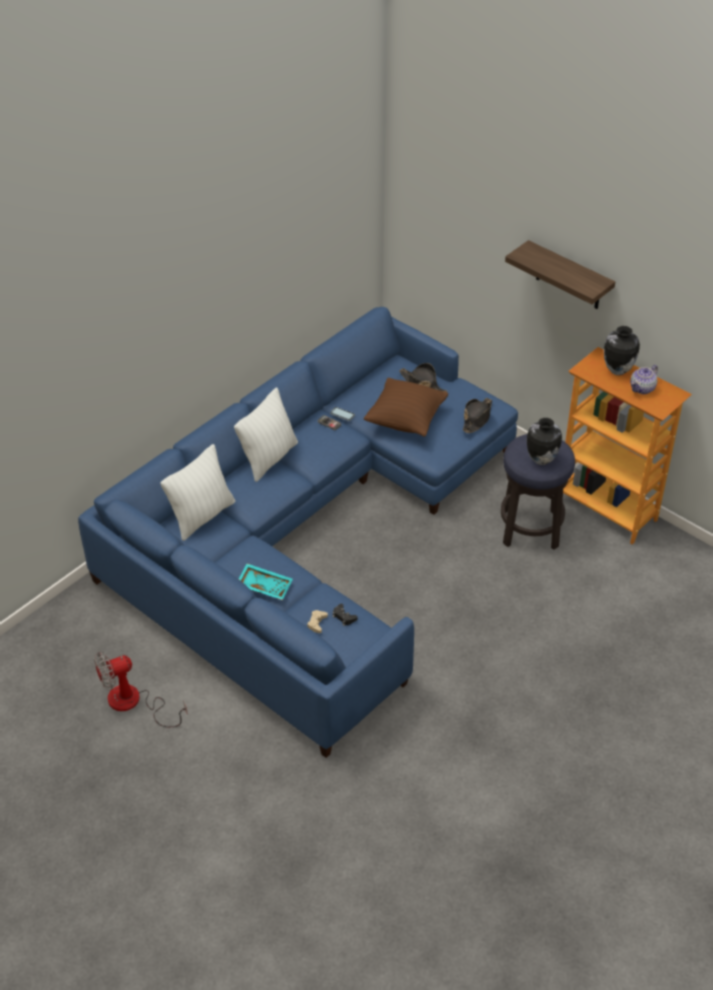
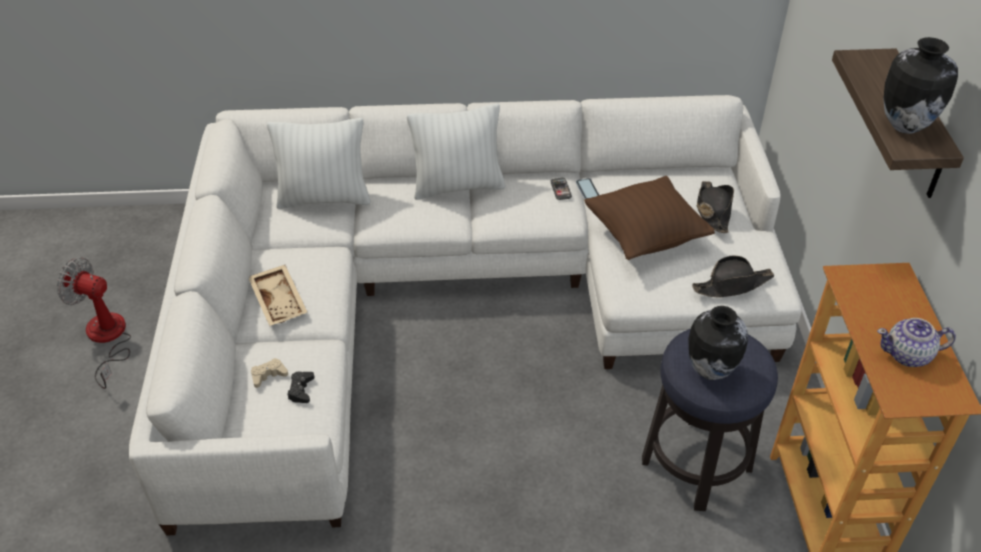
camera: 45 degrees right, 0 degrees up
(265, 585) = (280, 301): turquoise tray -> beige tray
(307, 533) = (455, 297): blue sofa -> white sofa
(617, 370) = (898, 308): vase -> vase (904, 125)

